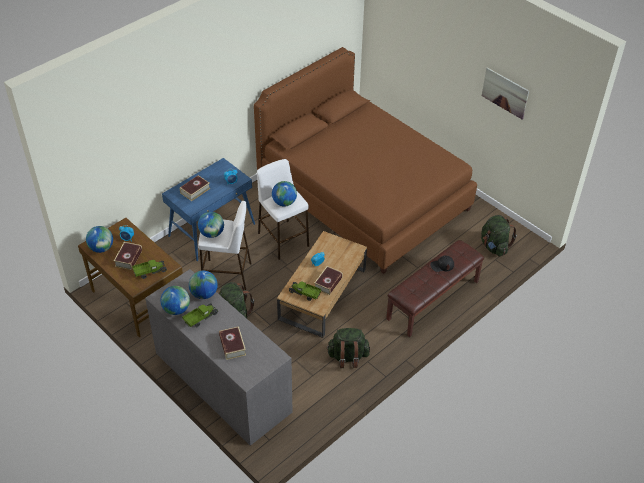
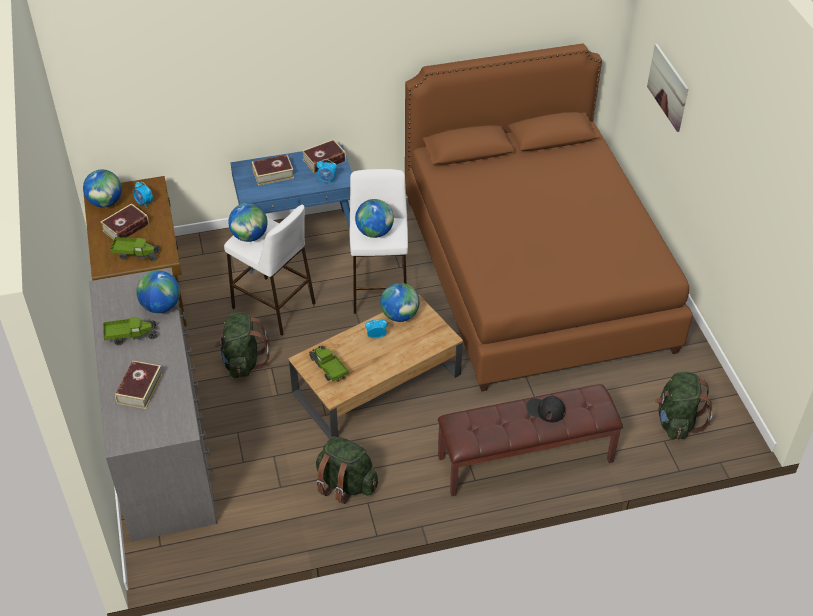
camera: 30 degrees right, 0 degrees up
(176, 309) = (112, 312): globe -> globe (399, 315)
(328, 283) = (371, 367): book -> book (324, 160)
(505, 93) = (760, 179): picture -> picture (668, 87)

